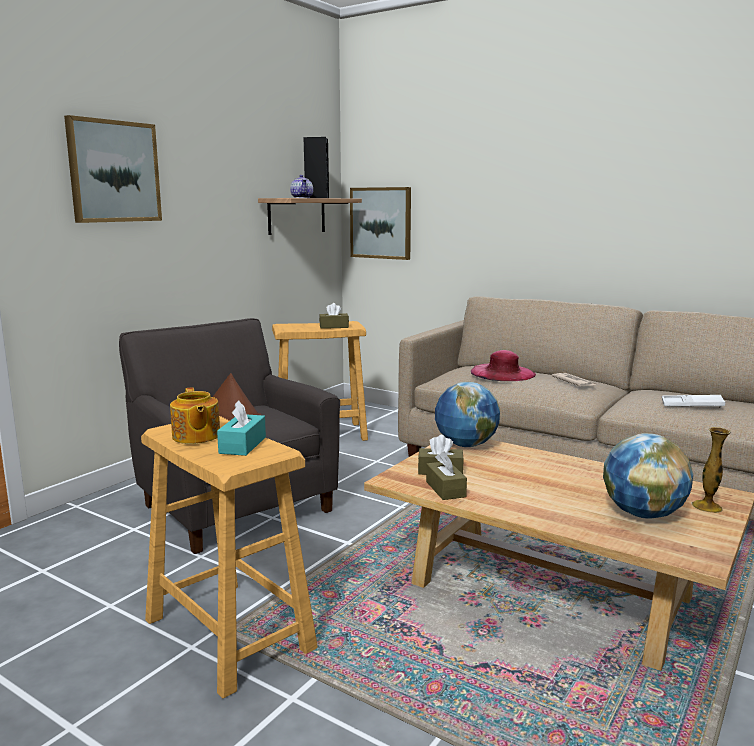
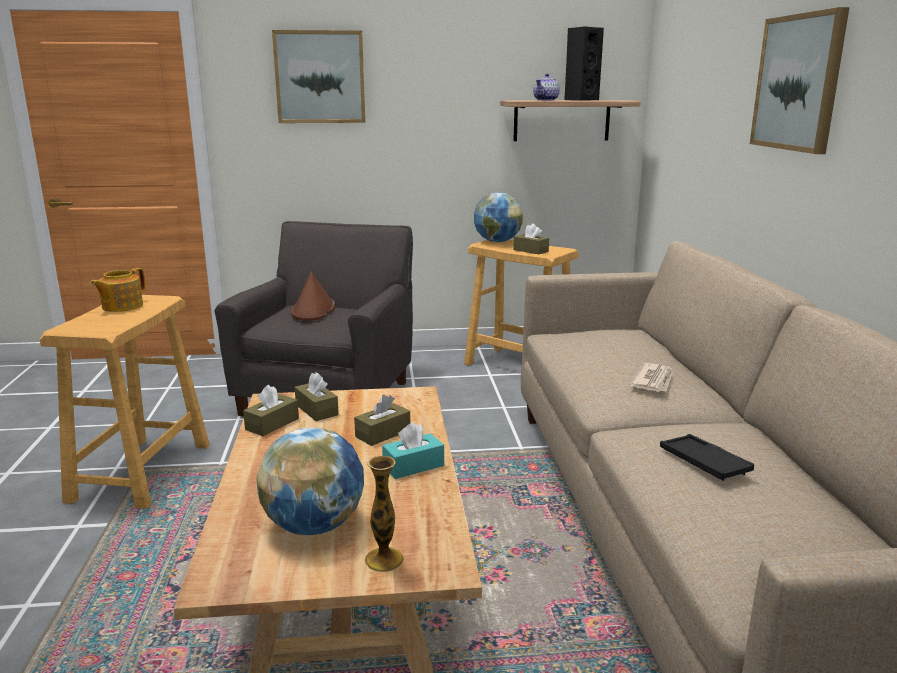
camera: 50 degrees right, 5 degrees up
(242, 445) = (112, 320): turquoise tissue box -> turquoise tissue box (413, 466)
(381, 223) = (665, 133): picture -> picture (798, 83)
(466, 445) = (403, 401): globe -> globe (497, 242)
(503, 373) = (616, 345): pink hat -> none
(516, 463) = (383, 433): none -> brown tissue box
(692, 405) = (703, 463): white tray -> black tray

